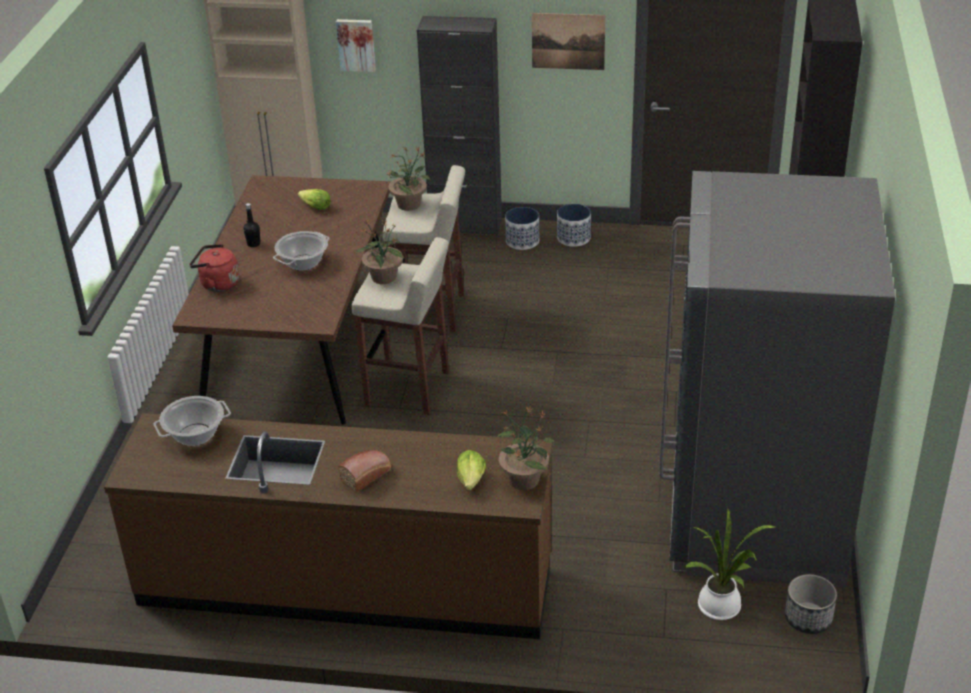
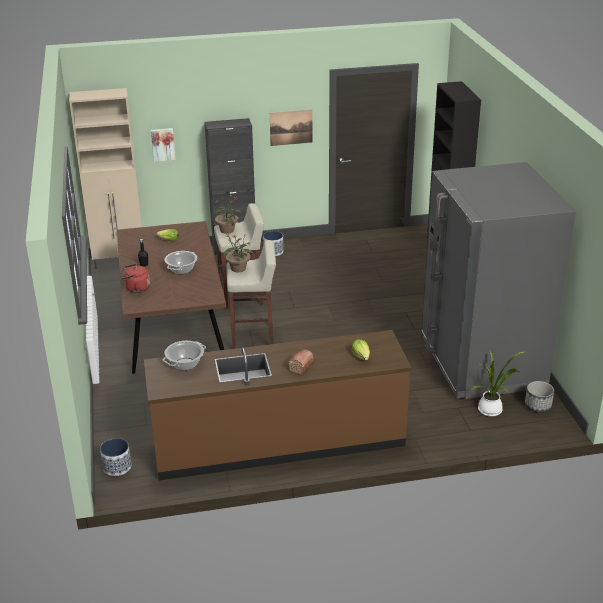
camera: 20 degrees left, 5 degrees down
(524, 479) = (390, 350): potted plant -> none
(573, 238) = (302, 246): planter -> planter (117, 467)

